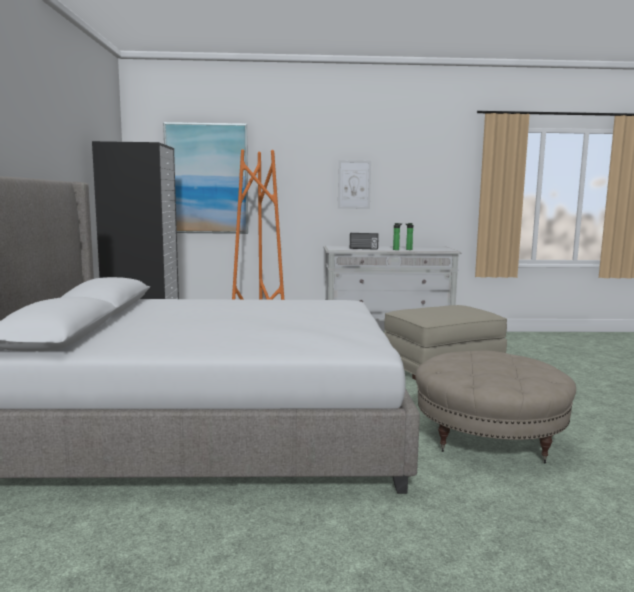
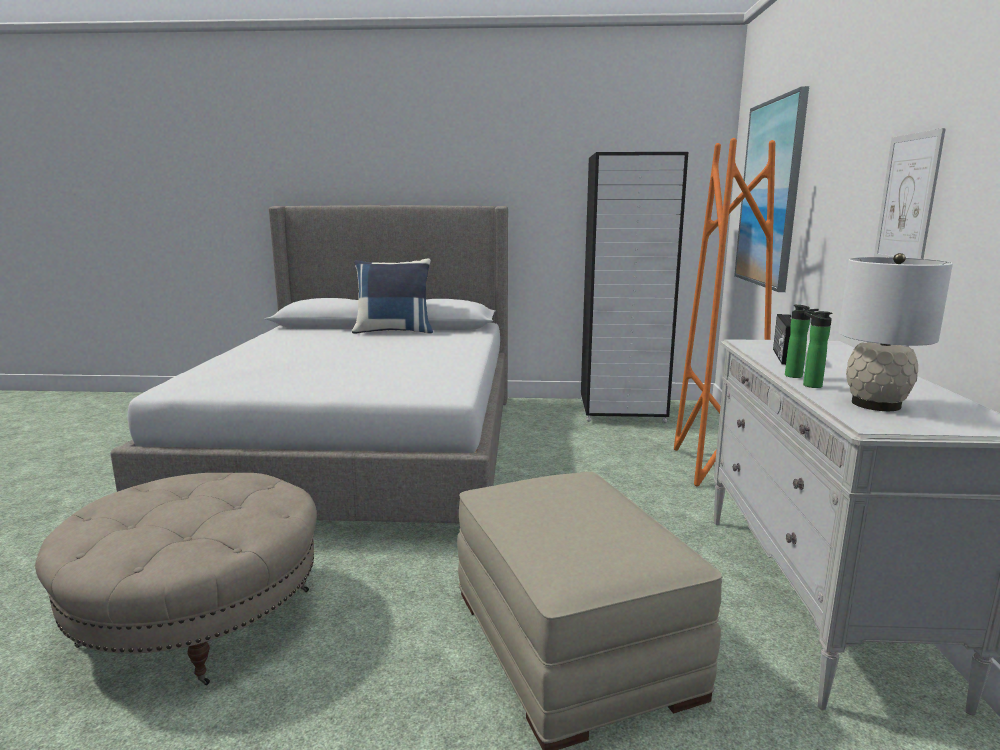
camera: 95 degrees right, 5 degrees up
(125, 316) = (394, 331): none -> blue pillow
(427, 249) = (876, 404): none -> white table lamp

